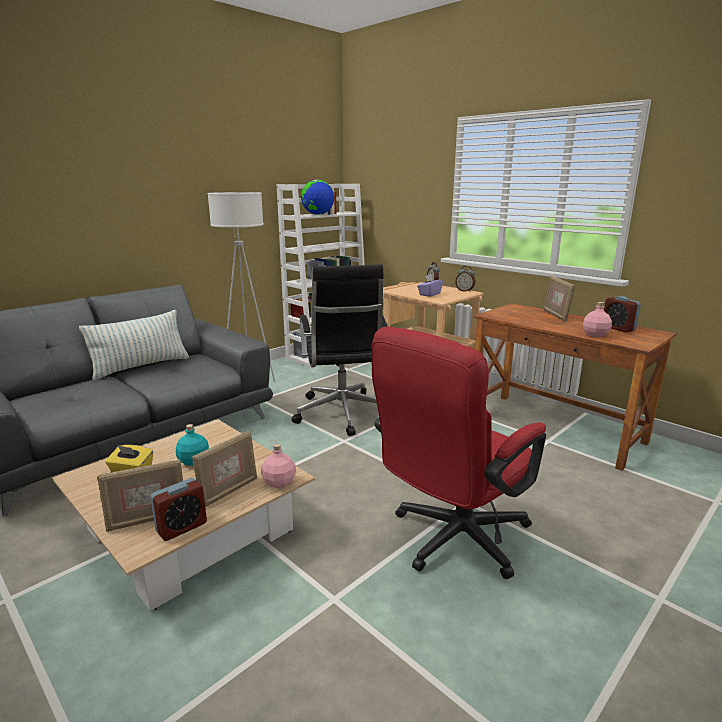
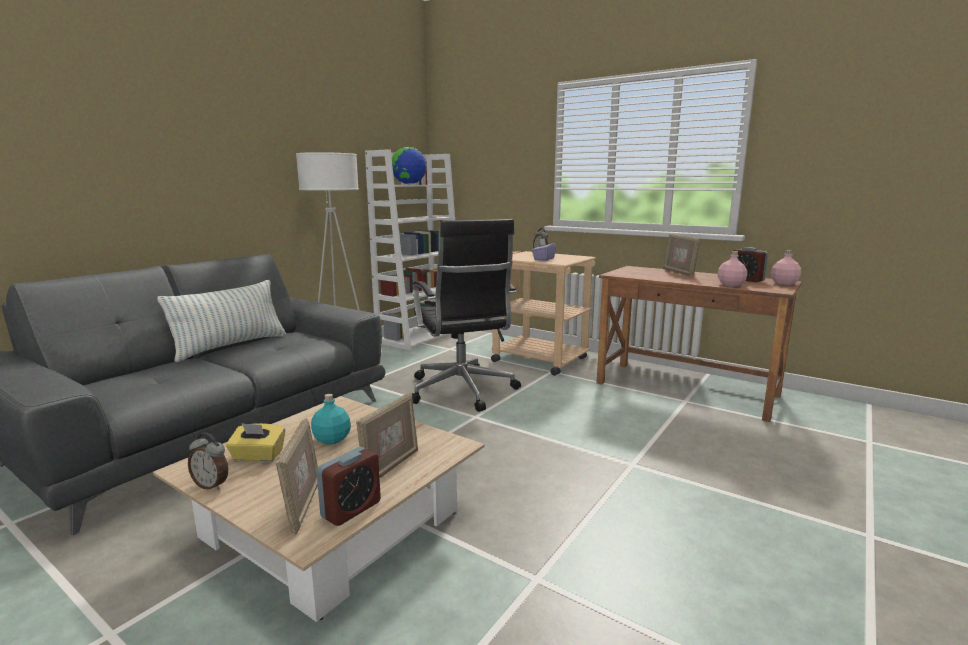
camera: 10 degrees left, 5 degrees down
(147, 520) = (303, 506): picture frame -> picture frame turned 60 degrees counterclockwise
(278, 483) = (446, 453): pink bottle -> pink bottle (784, 283)
(452, 541) = (637, 503): red office chair -> none
(464, 291) = (576, 256): alarm clock -> alarm clock (212, 485)

